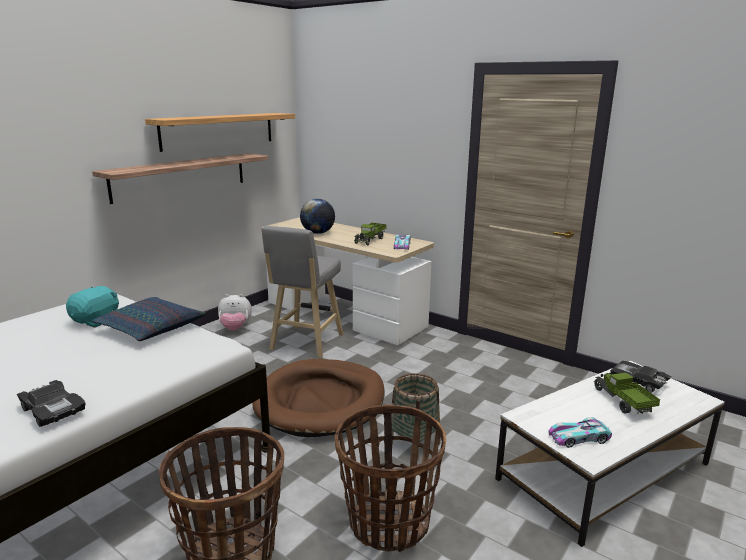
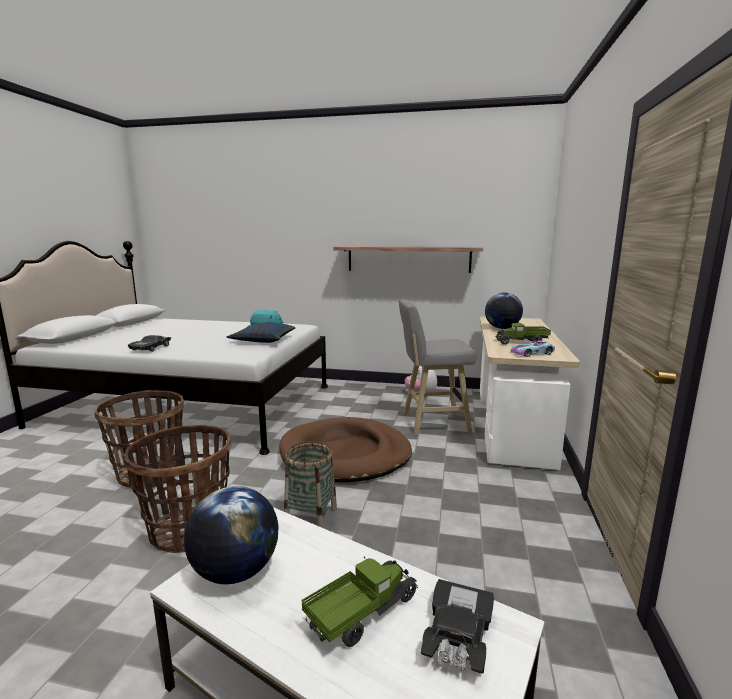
camera: 65 degrees right, 5 degrees down
(219, 130) = (451, 224): shelf -> none
(579, 438) = (235, 571): toy car -> globe

